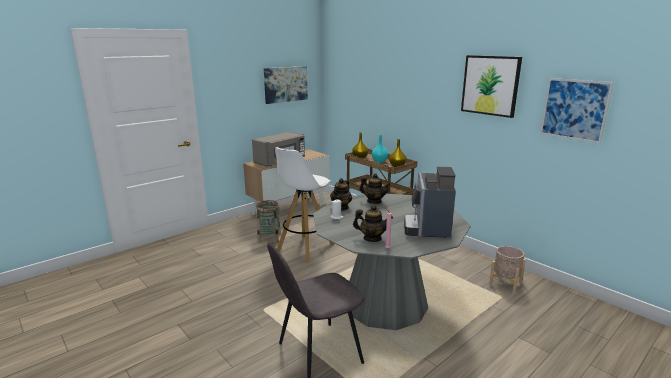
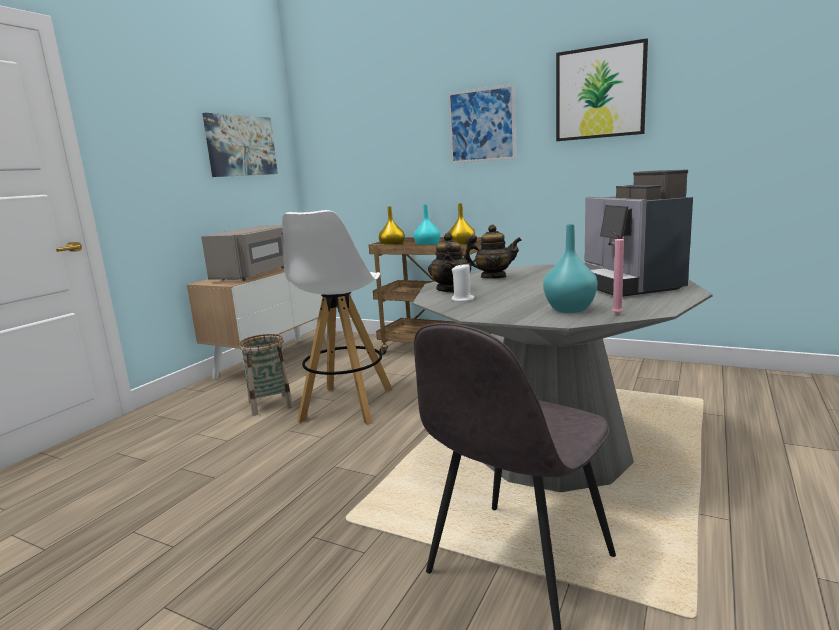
camera: 20 degrees left, 5 degrees down
(372, 238) = (568, 309): teapot -> turquoise vase
(505, 284) = (686, 383): beige planter -> none
(574, 109) = (740, 102): picture -> picture (481, 125)

